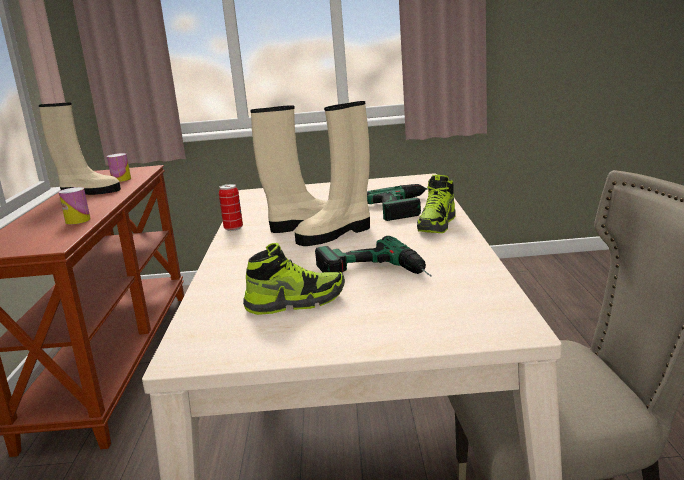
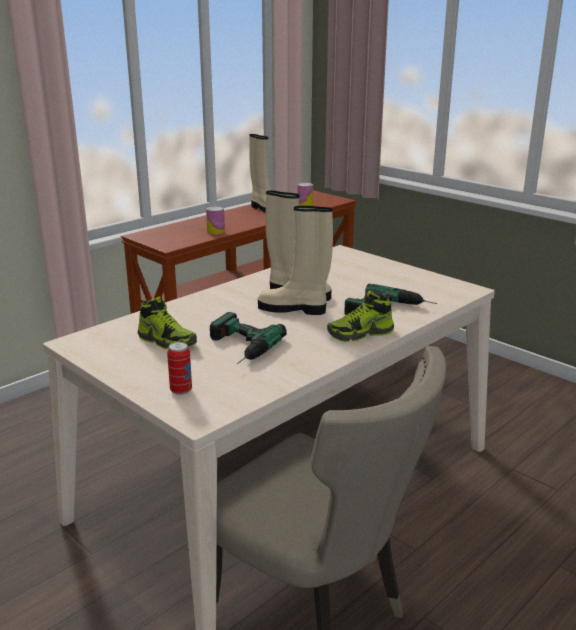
camera: 45 degrees right, 5 degrees up
(233, 228) = (261, 276): can -> can (181, 390)

